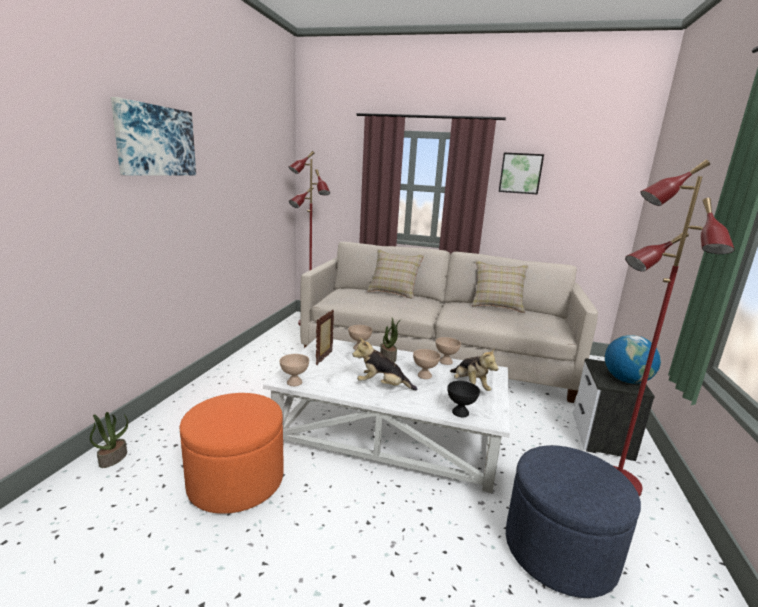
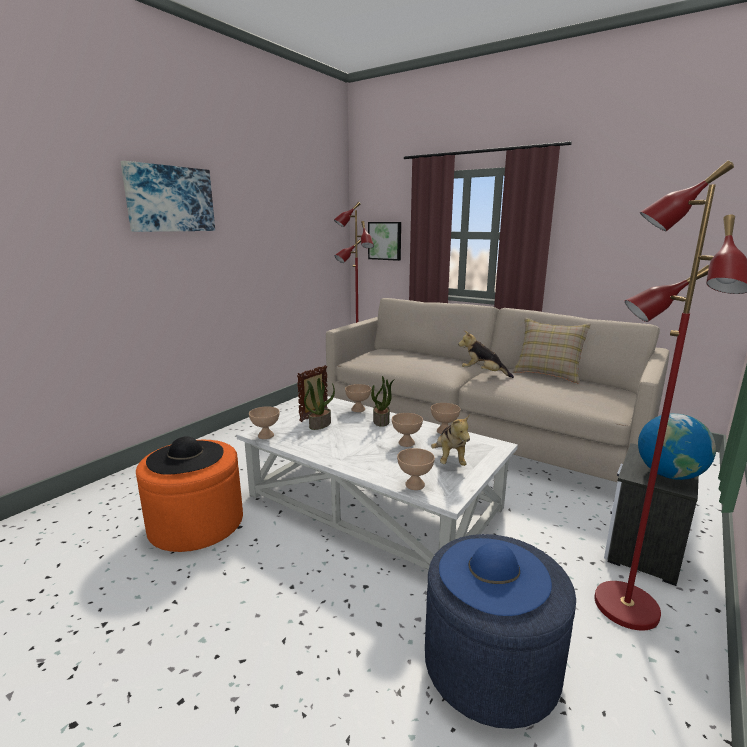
camera: 20 degrees right, 0 degrees up
(113, 458) = (113, 489): potted plant -> potted plant (320, 424)
(231, 414) = (185, 457): none -> black hat
(382, 386) = (351, 448): plush toy -> plush toy (483, 373)
(393, 292) = (431, 354): beige pillow -> none
(461, 412) = (415, 485): black bowl -> beige bowl
(520, 173) = (595, 210): picture -> picture (385, 241)
(574, 477) = (493, 574): none -> blue hat

